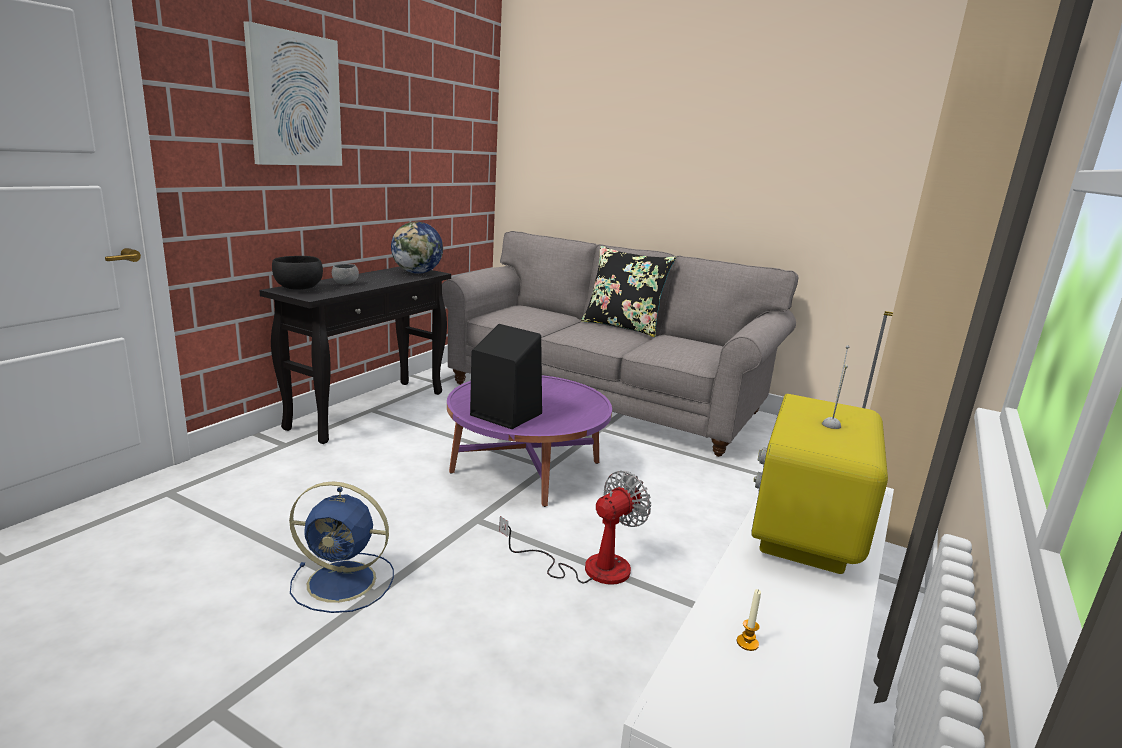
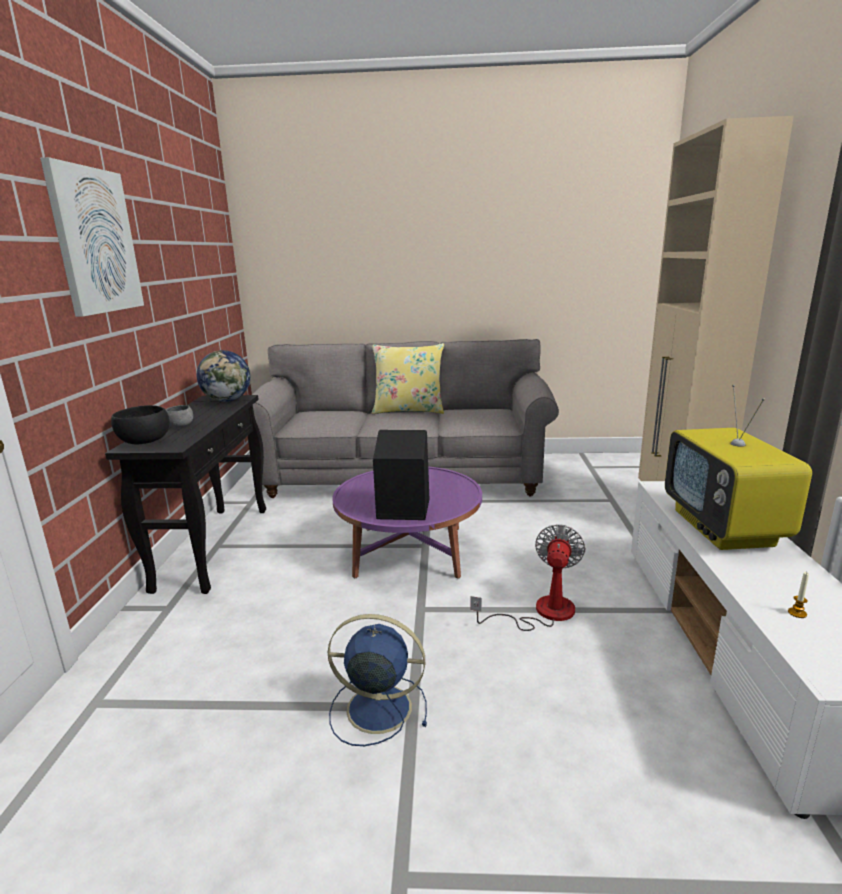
camera: 25 degrees left, 0 degrees up
(345, 581) = (376, 708): blue fan -> blue fan turned 150 degrees counterclockwise
(623, 326) = (408, 410): black pillow -> yellow pillow

